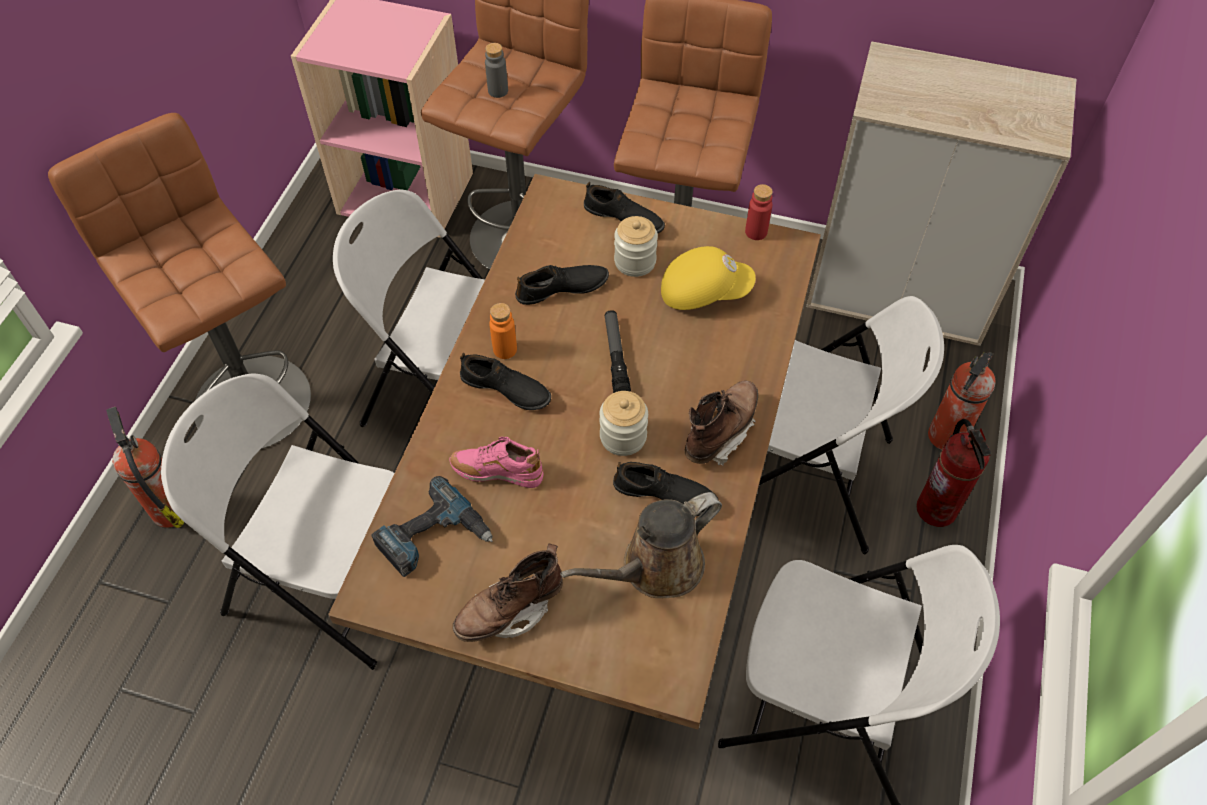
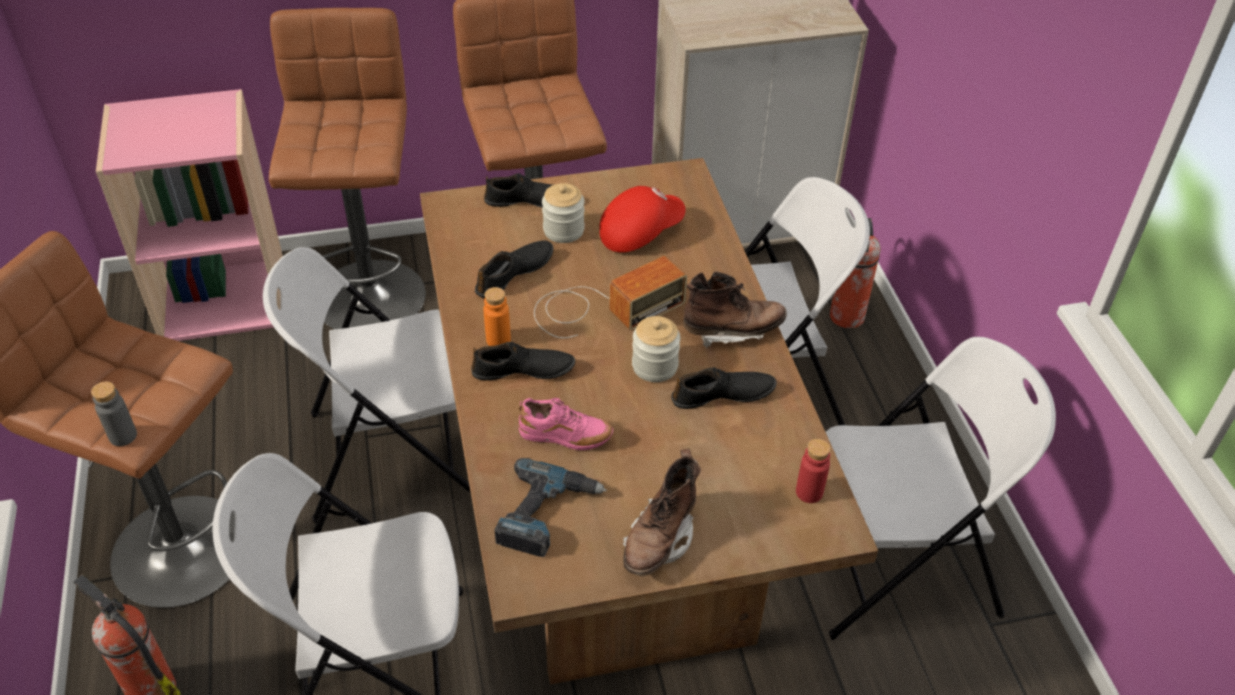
camera: 30 degrees left, 10 degrees down
(497, 472) = (565, 438): pink shoe -> pink shoe turned 150 degrees counterclockwise
(498, 91) = (337, 137): grey bottle -> grey bottle (123, 436)
(616, 357) = (602, 308): flashlight -> radio
(655, 567) = (756, 452): brown watering can -> none
(704, 291) = (640, 232): yellow cap -> red cap
(720, 432) = (732, 330): brown boot -> brown boot turned 75 degrees clockwise
(756, 232) = (649, 173): red bottle -> red bottle (809, 492)
(937, 509) = (877, 374): fire extinguisher -> none

